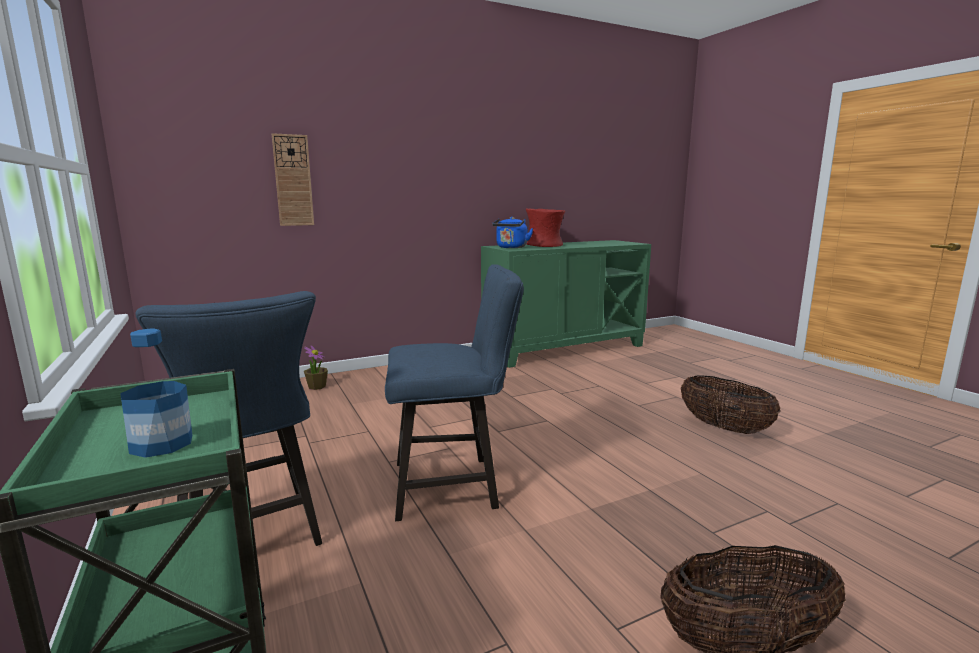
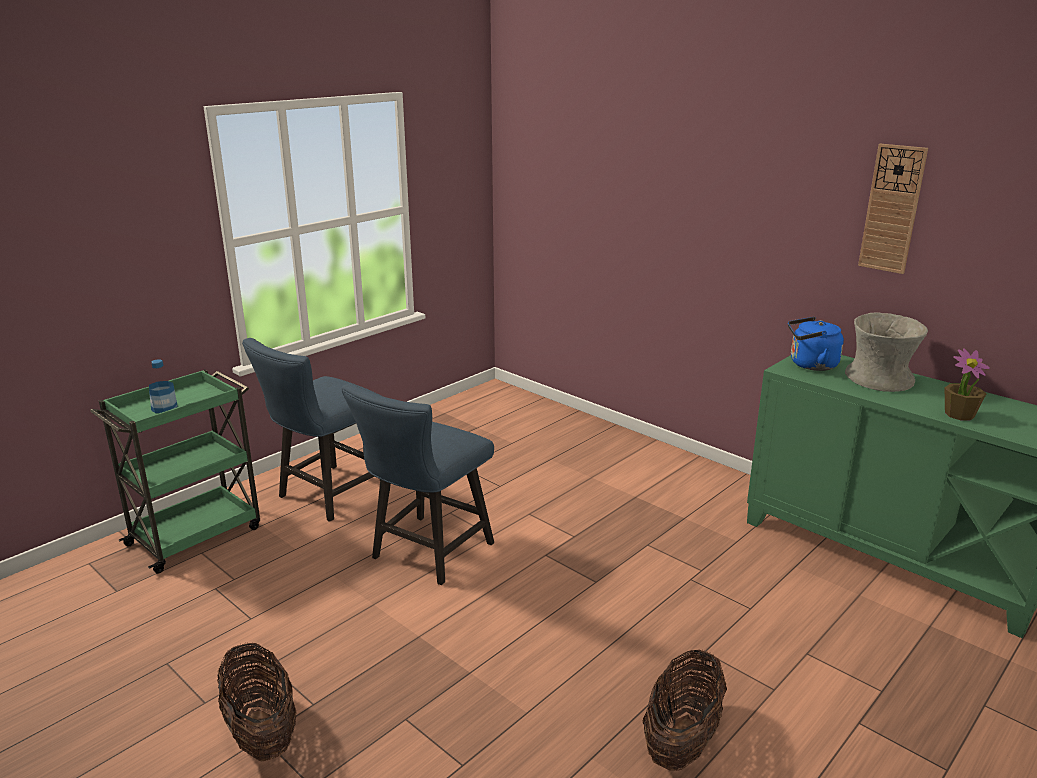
camera: 70 degrees right, 10 degrees up
(293, 180) = (607, 215): wall clock -> wall clock (892, 209)
(316, 386) = (576, 430): potted plant -> potted plant (959, 414)
(454, 485) = (426, 554): blue chair -> blue chair turned 60 degrees clockwise
(544, 245) = (879, 380): red vase -> grey vase

